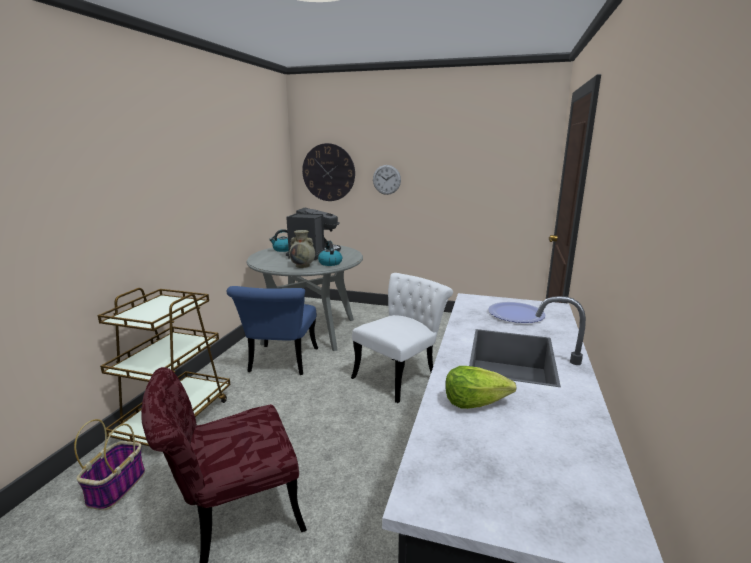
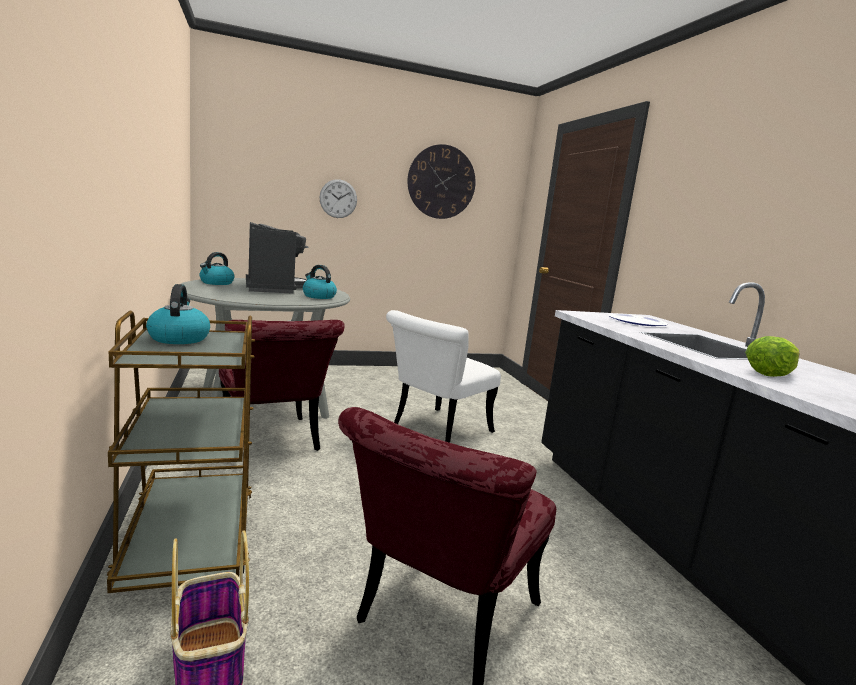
camera: 35 degrees left, 5 degrees down
(163, 303) = (179, 338): none -> kettle
(281, 364) = (272, 443): blue chair -> red chair
(303, 266) = (289, 299): beige vase -> none
(328, 172) = (254, 181): wall clock -> wall clock (441, 182)
(400, 375) = (435, 431): white chair -> white chair turned 150 degrees counterclockwise

